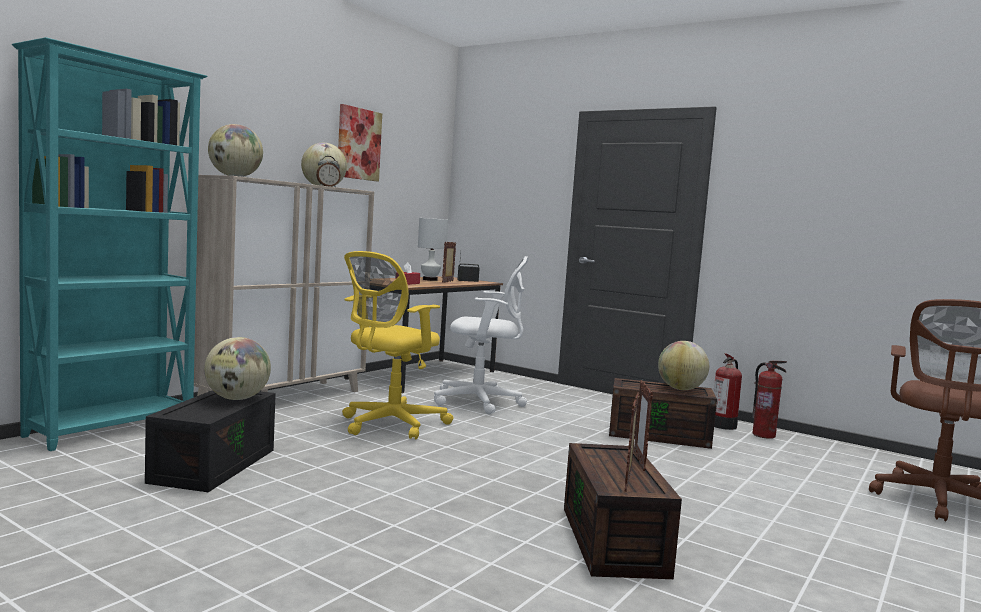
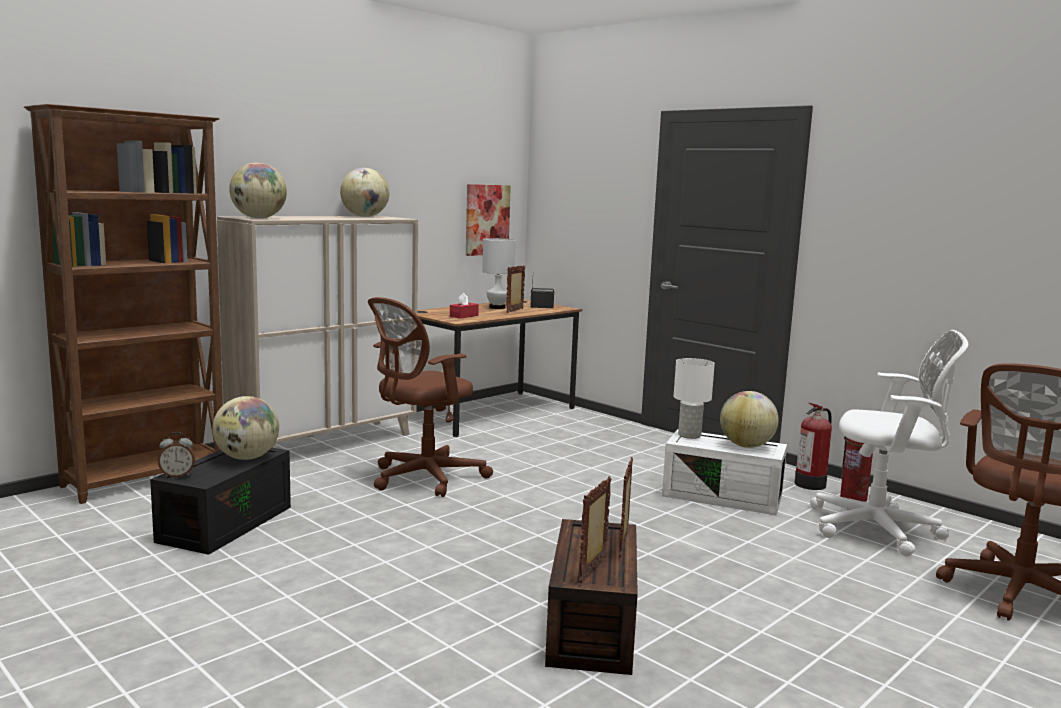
camera: 10 degrees right, 5 degrees up
(113, 429) = (147, 479): turquoise bookcase -> brown bookcase
(327, 186) = (365, 218): alarm clock -> alarm clock (177, 475)
(358, 144) = (409, 161): picture -> picture (487, 219)
(389, 425) = (423, 478): yellow office chair -> brown office chair
(481, 402) = (539, 450): white office chair -> white office chair (880, 530)
(629, 382) = (690, 435): none -> white table lamp
(660, 435) = (724, 496): brown storage box -> white storage box

